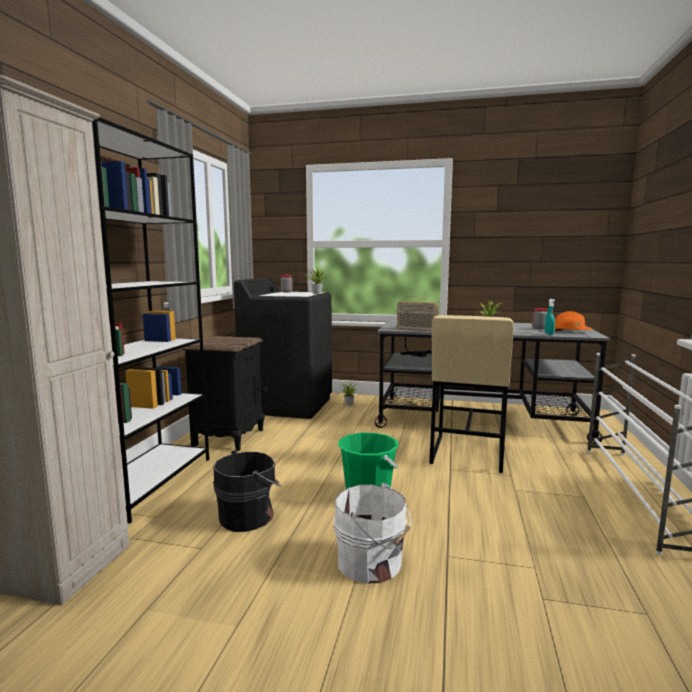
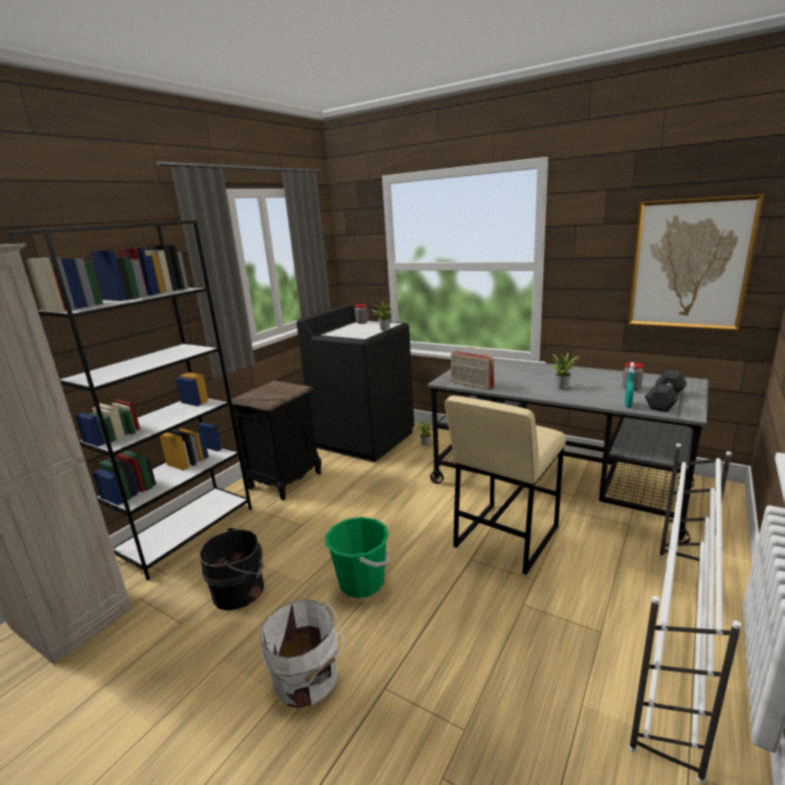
camera: 20 degrees right, 10 degrees up
(560, 241) = (689, 265): none -> picture
(570, 332) = (664, 401): orange hard hat -> grey dumbbell

